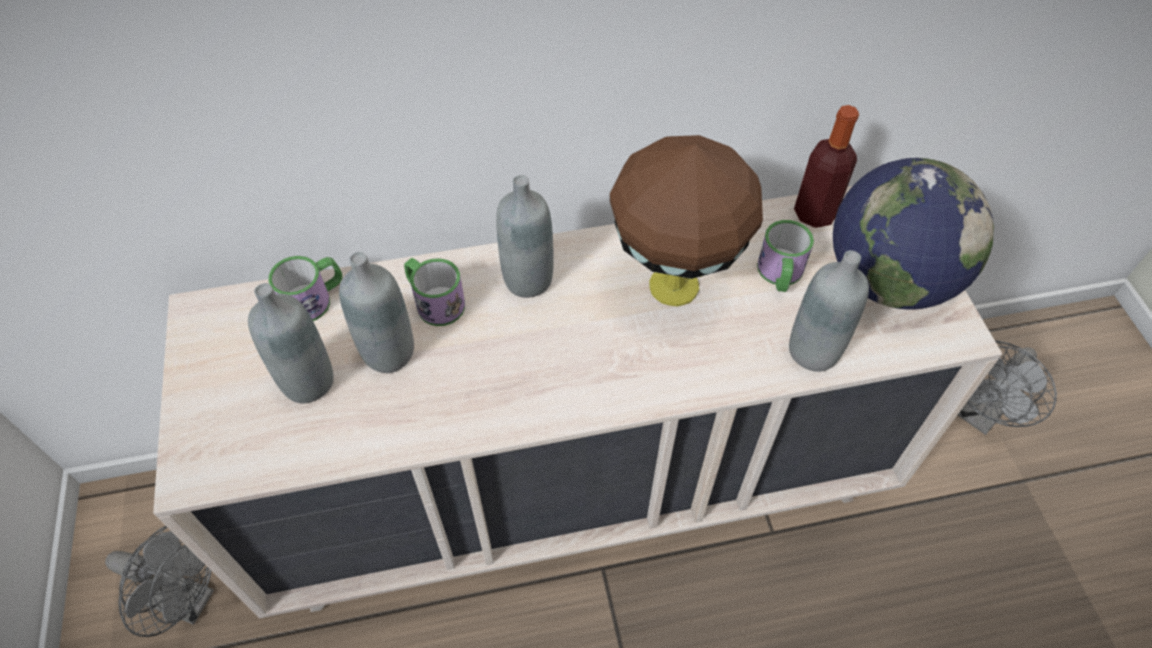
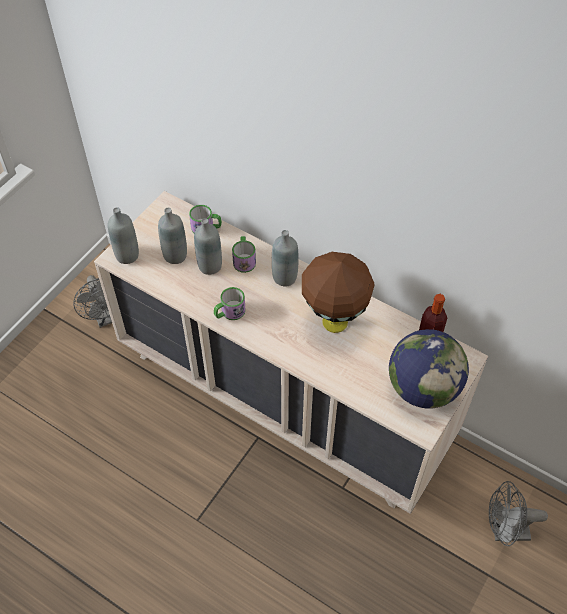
camera: 45 degrees right, 0 degrees up
(780, 274) = (381, 350): mug -> mug (229, 312)
(813, 351) = (356, 387): grey bottle -> grey bottle (127, 255)

